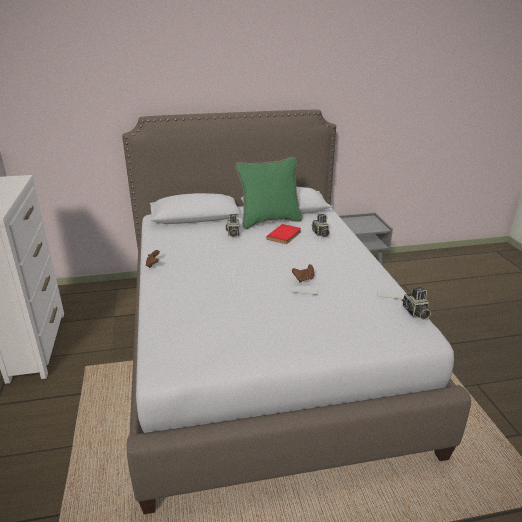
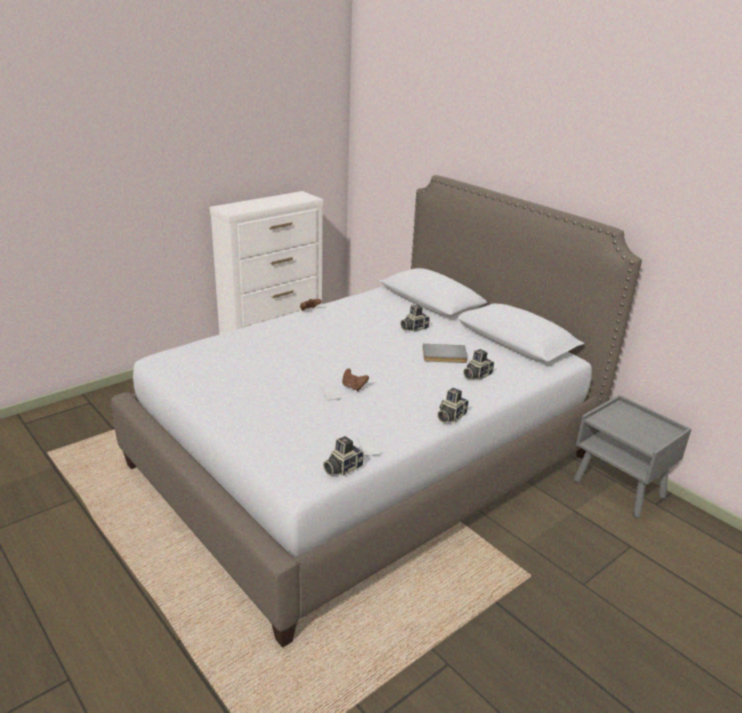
camera: 60 degrees right, 0 degrees up
(269, 221) = (471, 339): green pillow -> none
(285, 235) = (444, 356): red book -> grey book
(367, 257) = (450, 416): none -> camera

